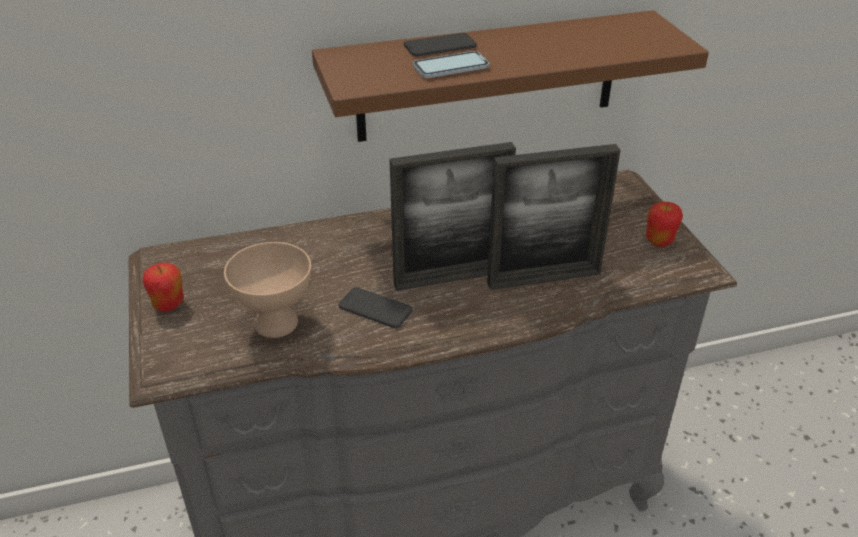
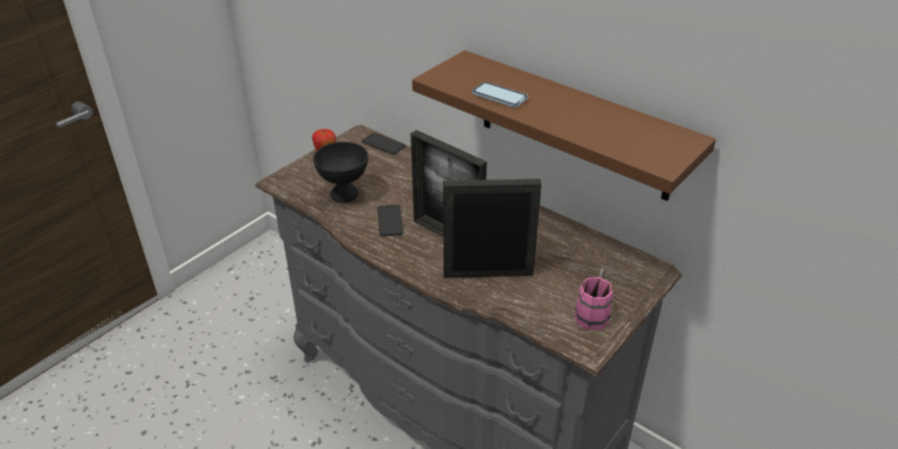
camera: 55 degrees right, 0 degrees up
(278, 323) = (345, 195): beige bowl -> black bowl
(440, 46) = (524, 83): phone -> phone (383, 144)
(544, 278) = (488, 273): picture frame -> picture frame turned 135 degrees clockwise
(659, 241) = (593, 312): apple -> pink mug

